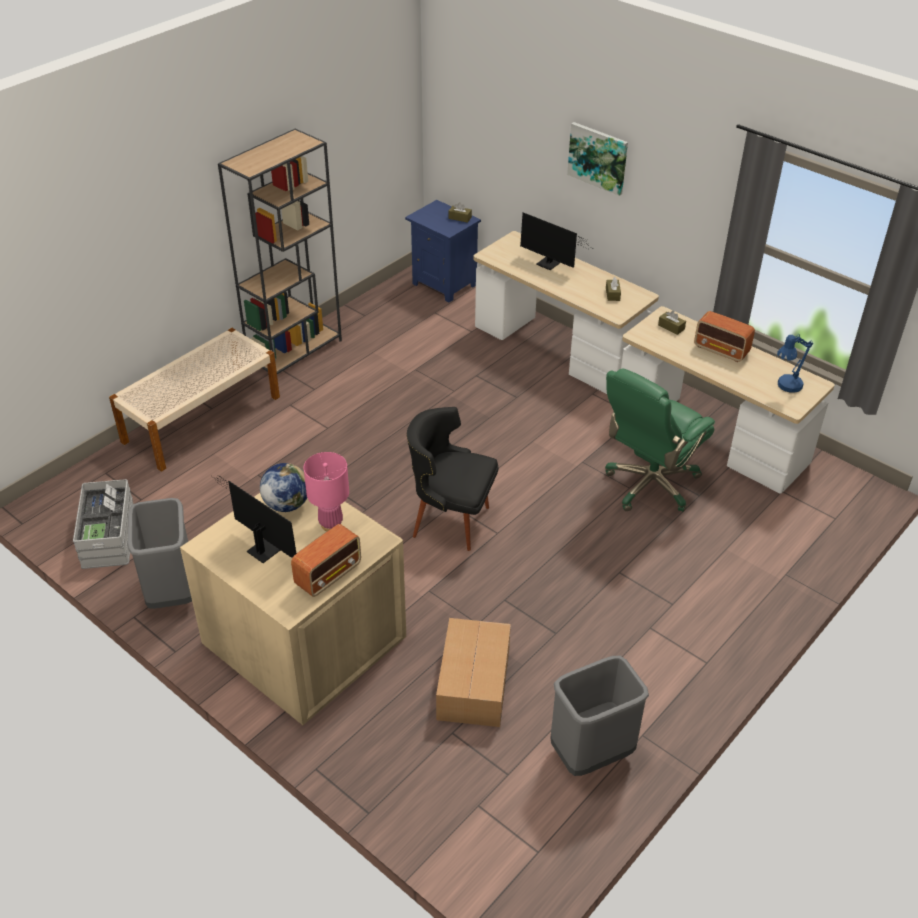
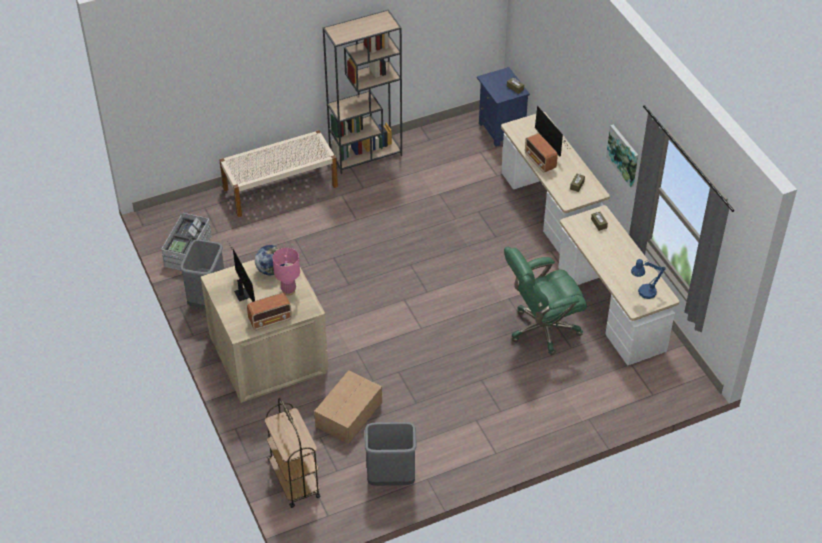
camera: 25 degrees right, 5 degrees up
(452, 522) = (397, 311): black chair -> none
(454, 816) = (294, 481): none -> brown cart
(598, 157) = (588, 86): picture -> picture (623, 155)
(721, 350) = (620, 252): radio -> radio (540, 162)

